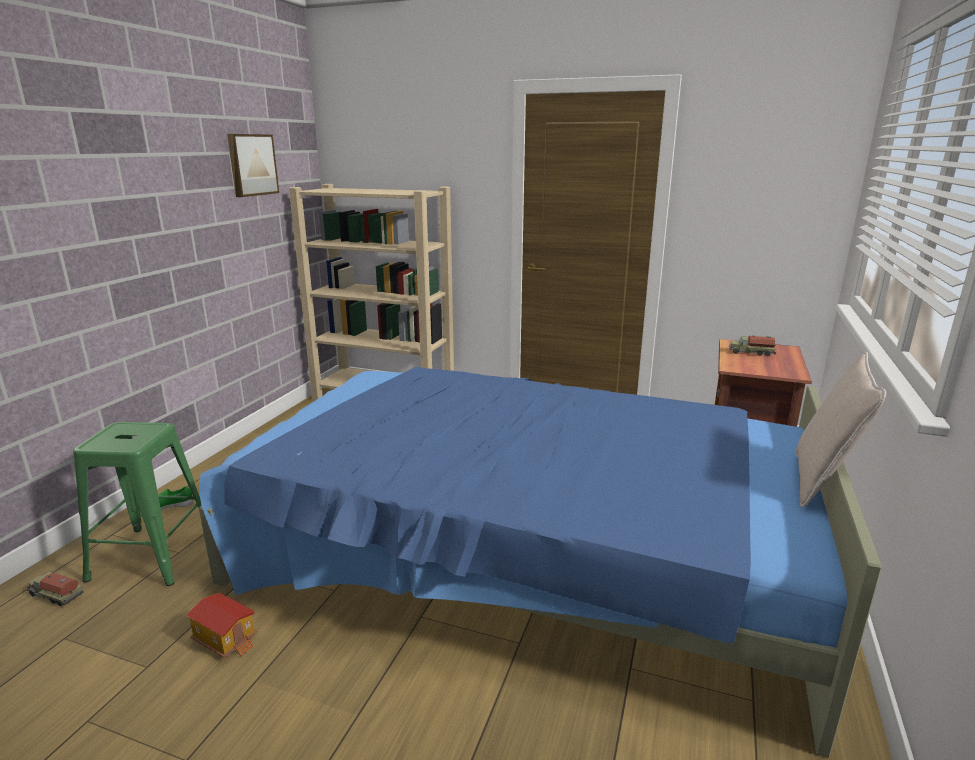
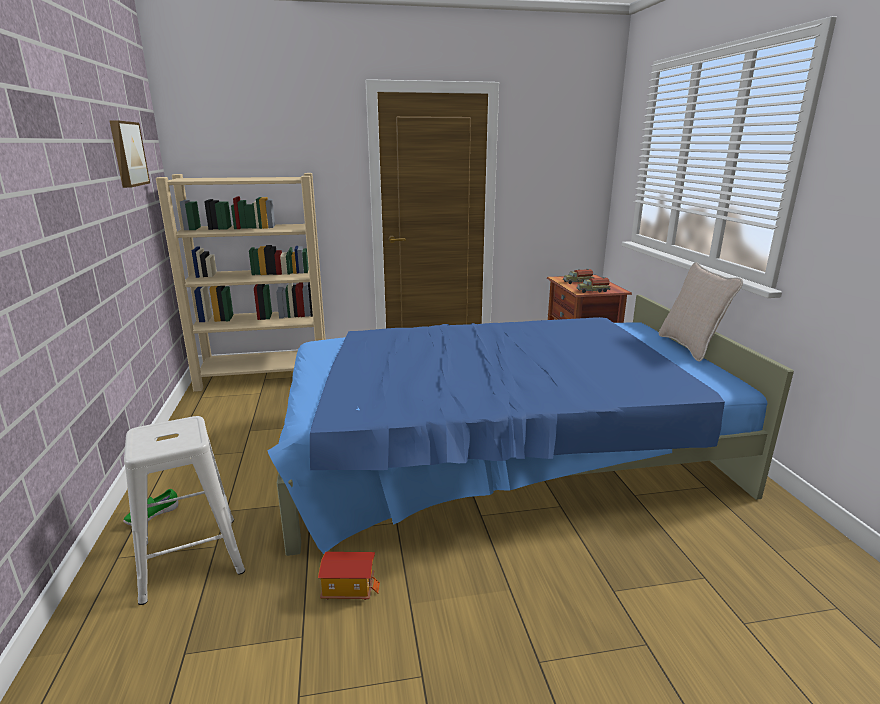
camera: 30 degrees left, 0 degrees up
(55, 595) = (122, 627): toy truck -> toy truck (592, 291)
(153, 555) = (191, 557): green stool -> white stool

